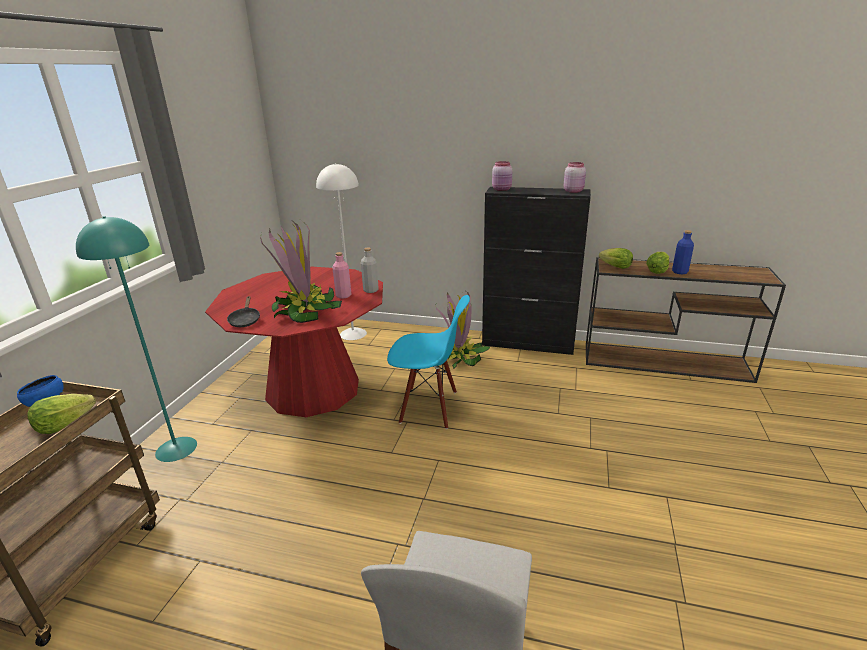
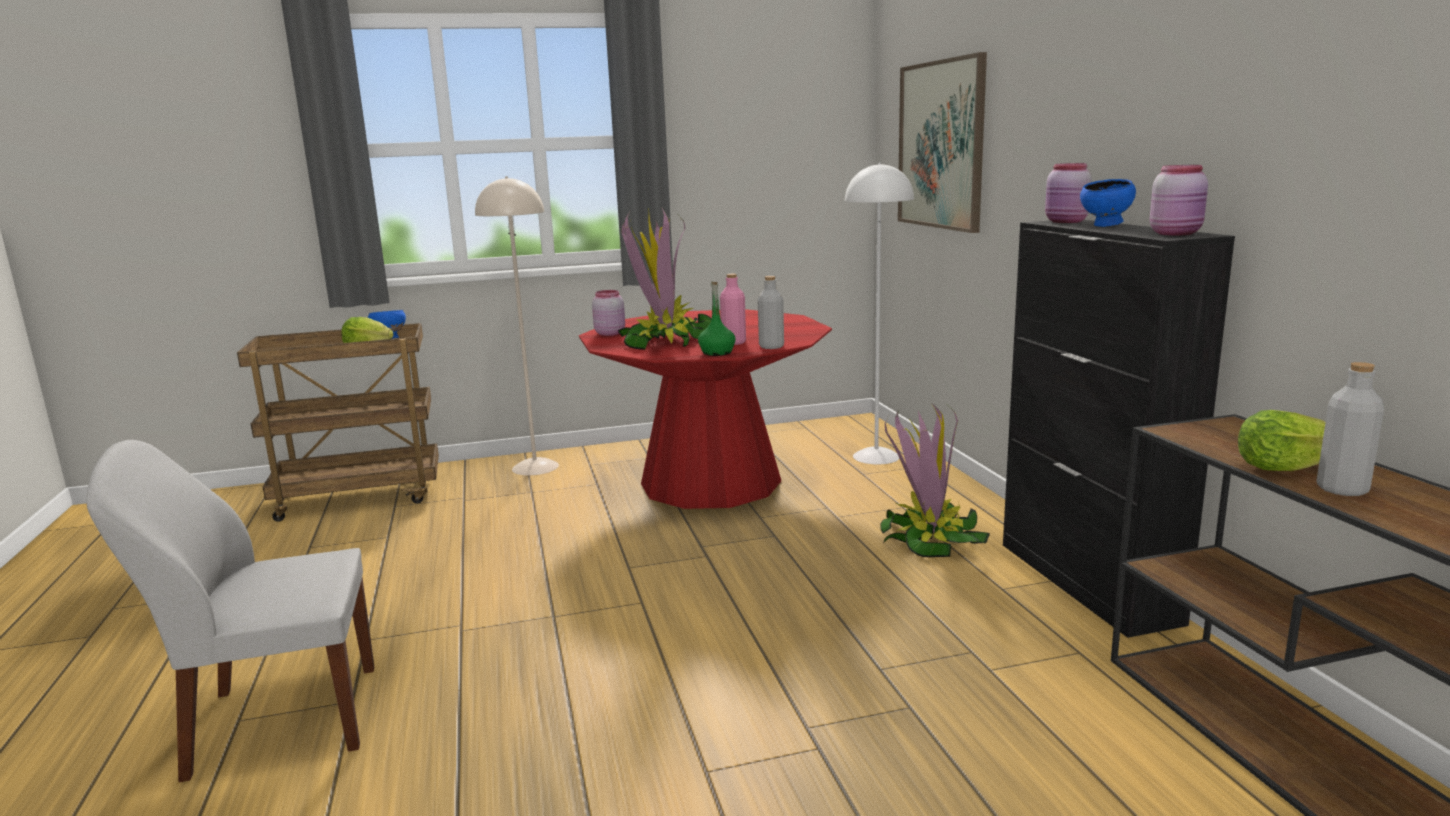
camera: 60 degrees right, 10 degrees down
(176, 448) = (536, 467): turquoise floor lamp -> beige floor lamp
(245, 320) = (610, 333): black frying pan -> pink jar
(354, 148) = (941, 145): none -> picture
(360, 305) = (717, 353): none -> green bottle
(429, 407) = (758, 559): blue chair -> none
(530, 190) = (1106, 226): none -> blue bowl
(616, 267) = (1210, 435): lettuce -> none
(679, 272) = (1342, 489): blue bottle -> grey bottle

